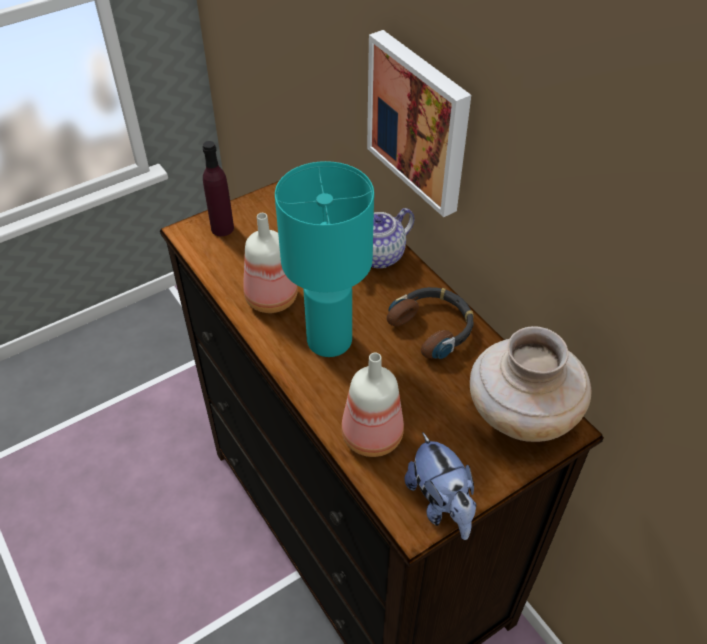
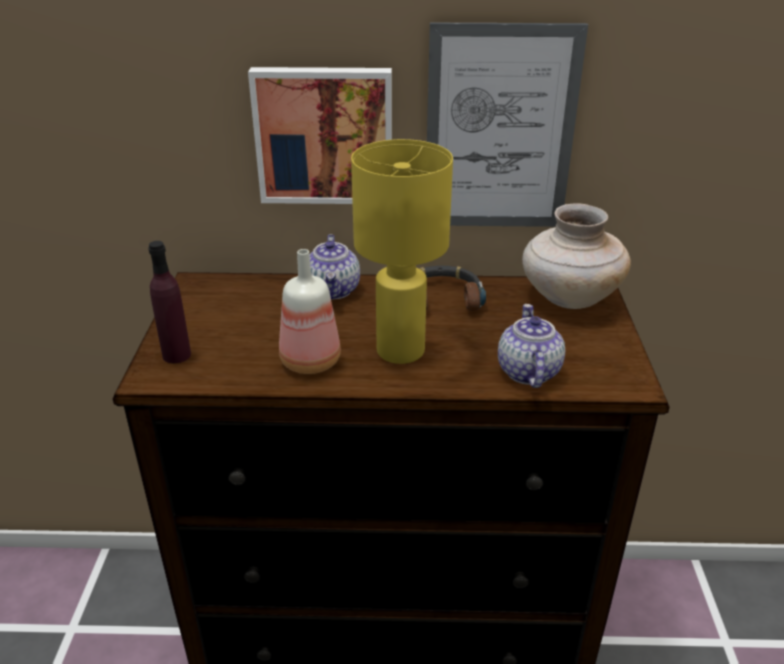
camera: 55 degrees left, 15 degrees down
(328, 340) = (399, 351): turquoise table lamp -> yellow table lamp
(370, 435) = (527, 371): bottle -> teapot
(441, 504) = (625, 365): plush toy -> none
(543, 215) = (499, 130): none -> picture

